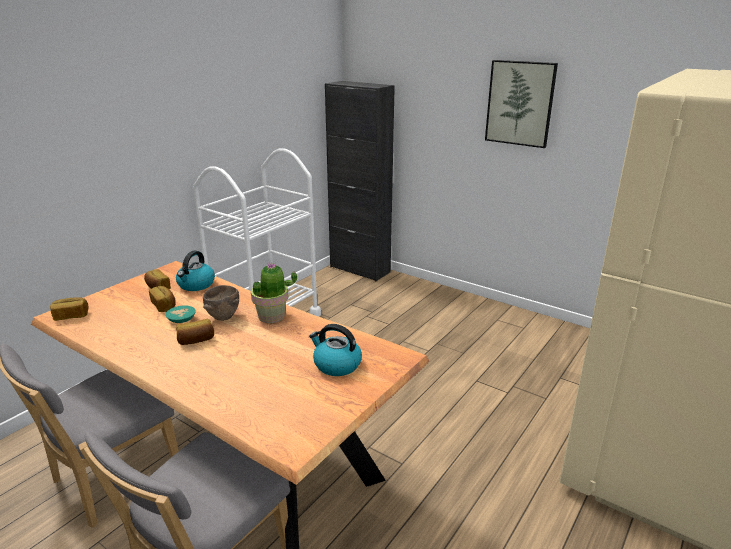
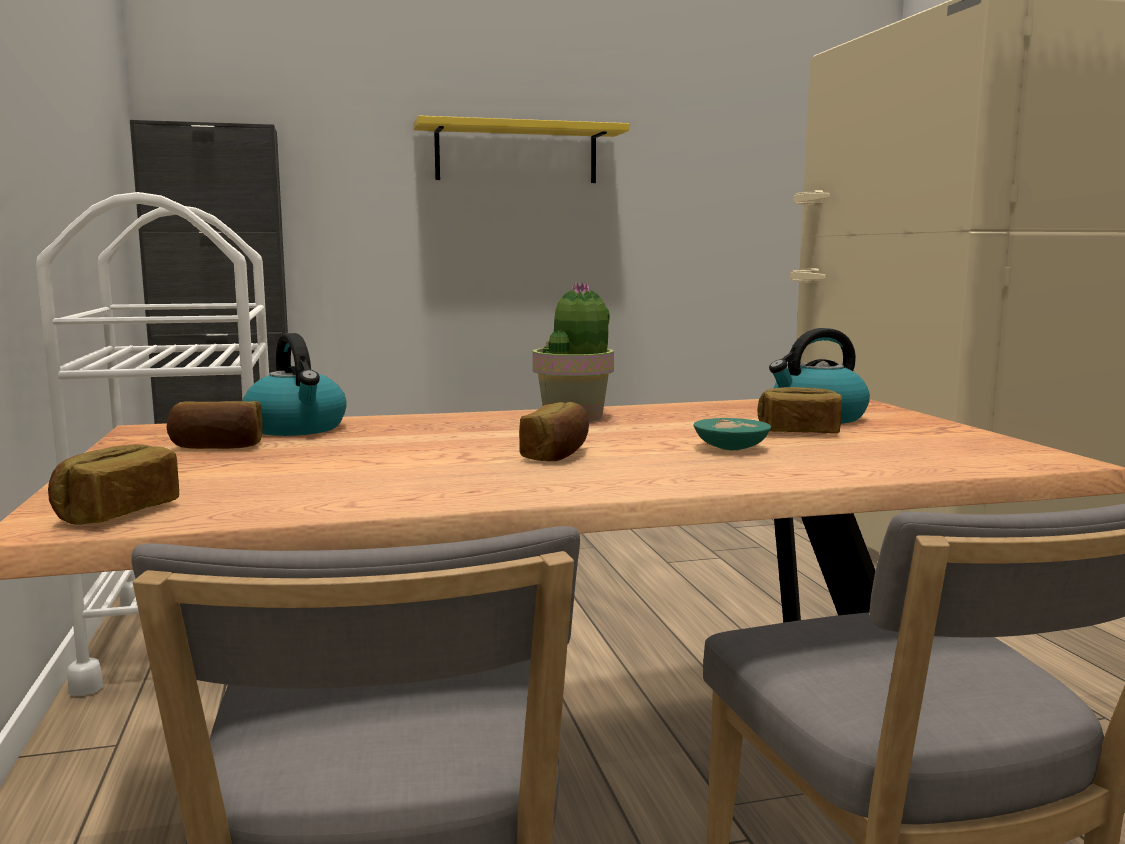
camera: 50 degrees left, 15 degrees down
(164, 305) = (328, 452): bread -> bread (799, 432)
(180, 320) = (434, 452): turquoise bowl -> turquoise bowl (729, 448)
(223, 317) = (502, 433): brown bowl -> none
(520, 103) = (516, 154): picture -> yellow shelf

